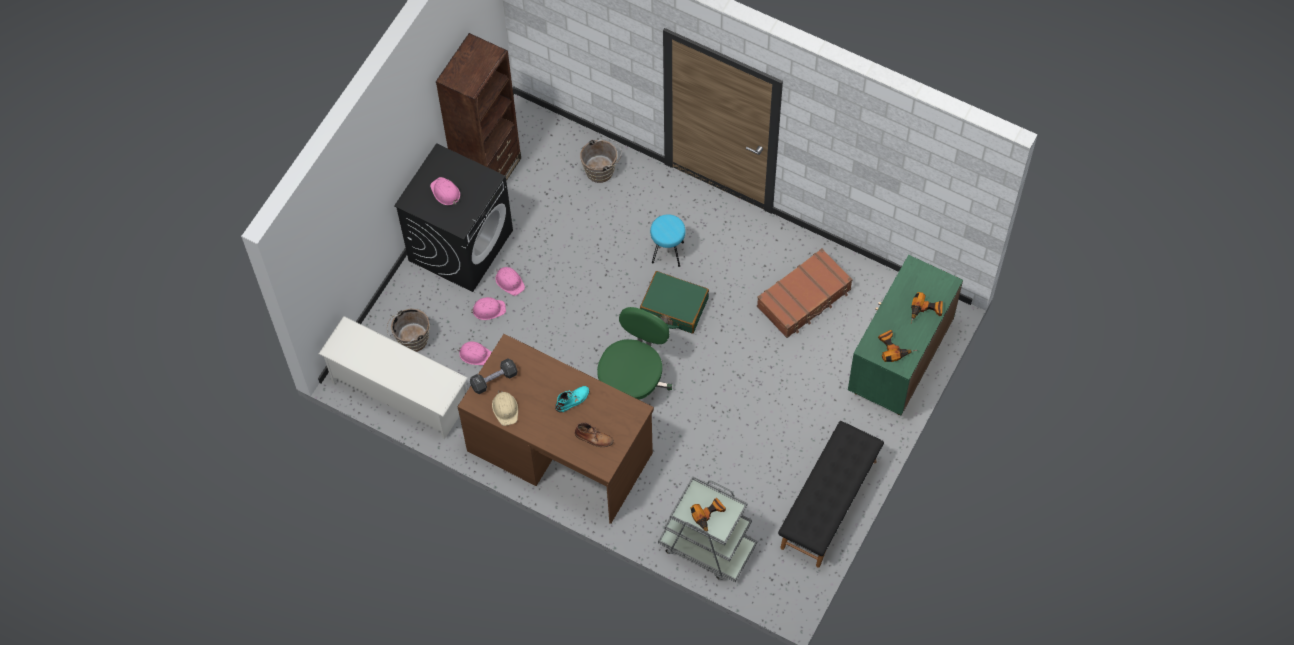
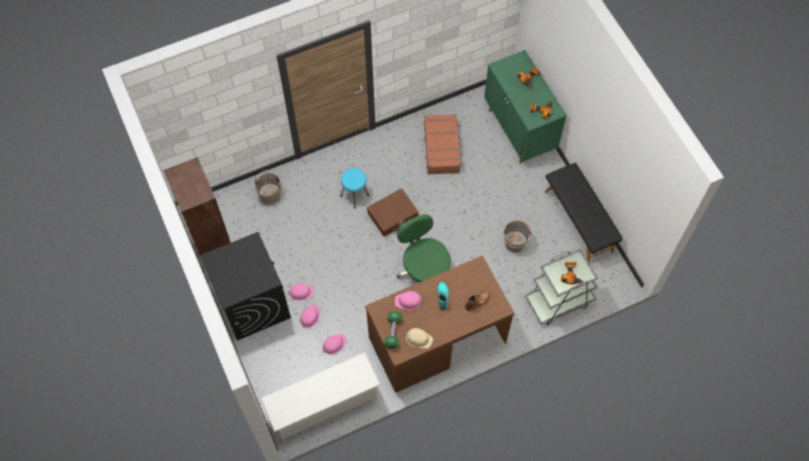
camera: 55 degrees left, 0 degrees up
(411, 340) = (293, 375): brown bucket -> brown bucket (514, 244)
(445, 192) = (239, 273): pink hard hat -> pink hard hat (408, 301)
(494, 379) = (393, 332): black dumbbell -> green dumbbell
(674, 307) = (393, 216): green suitcase -> brown suitcase

